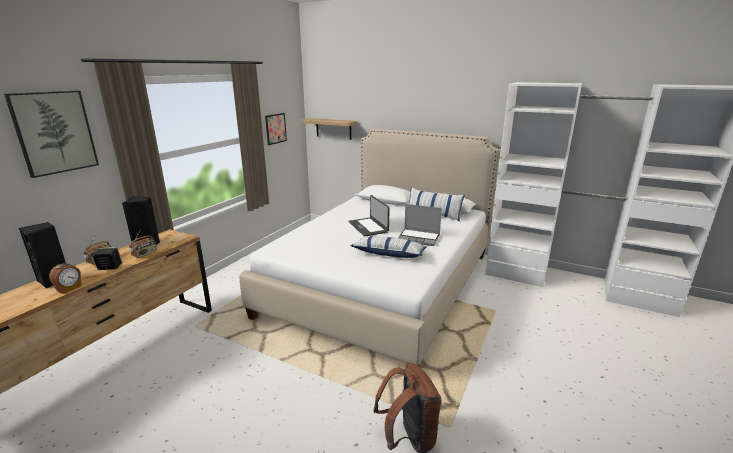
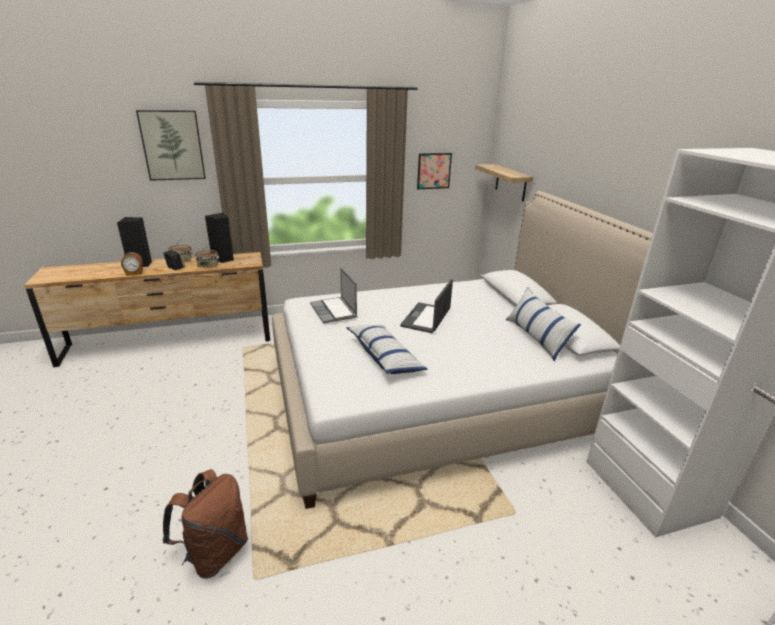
camera: 45 degrees right, 5 degrees up
(419, 238) = (454, 356): laptop -> laptop (334, 311)

